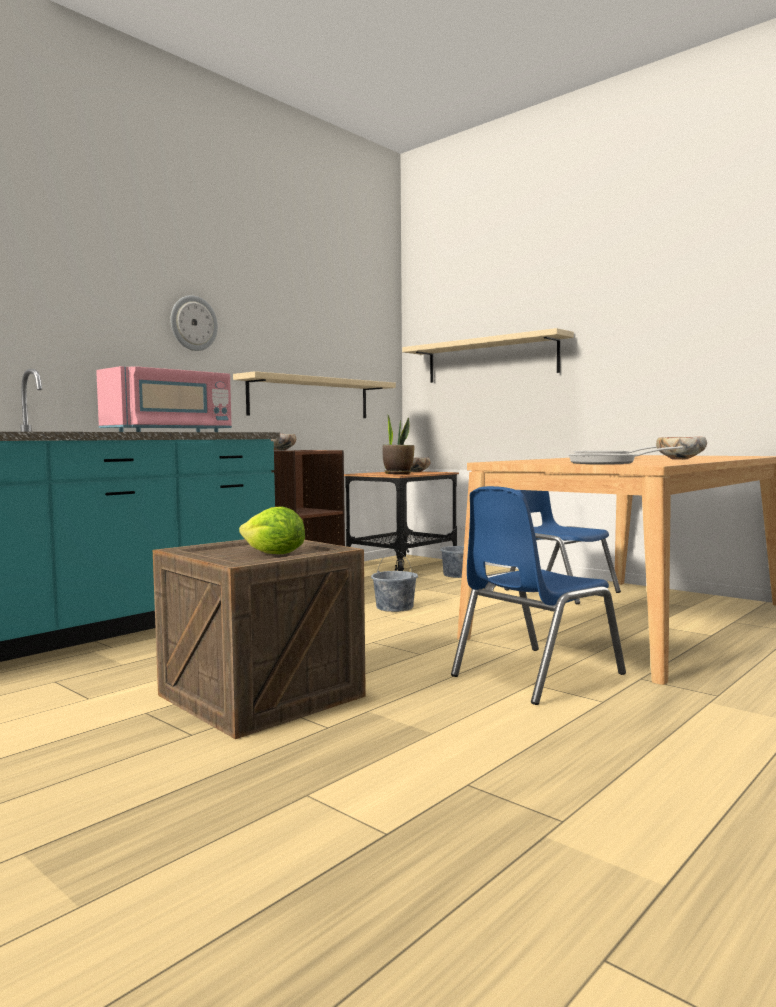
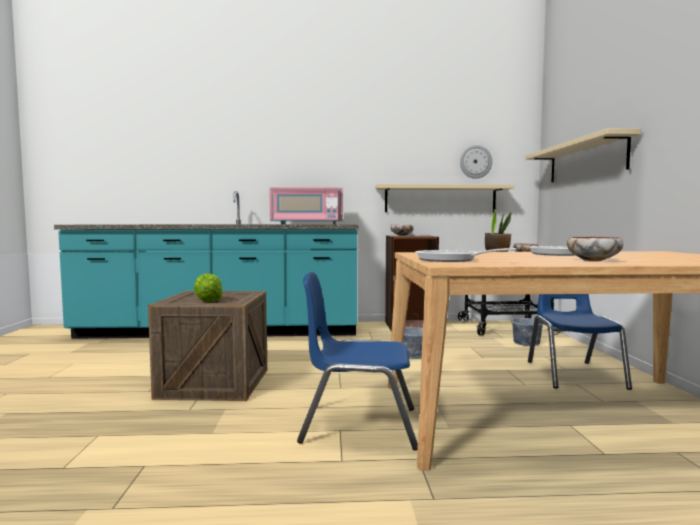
camera: 45 degrees right, 0 degrees up
(193, 323) = (347, 156): wall clock -> wall clock (475, 162)

